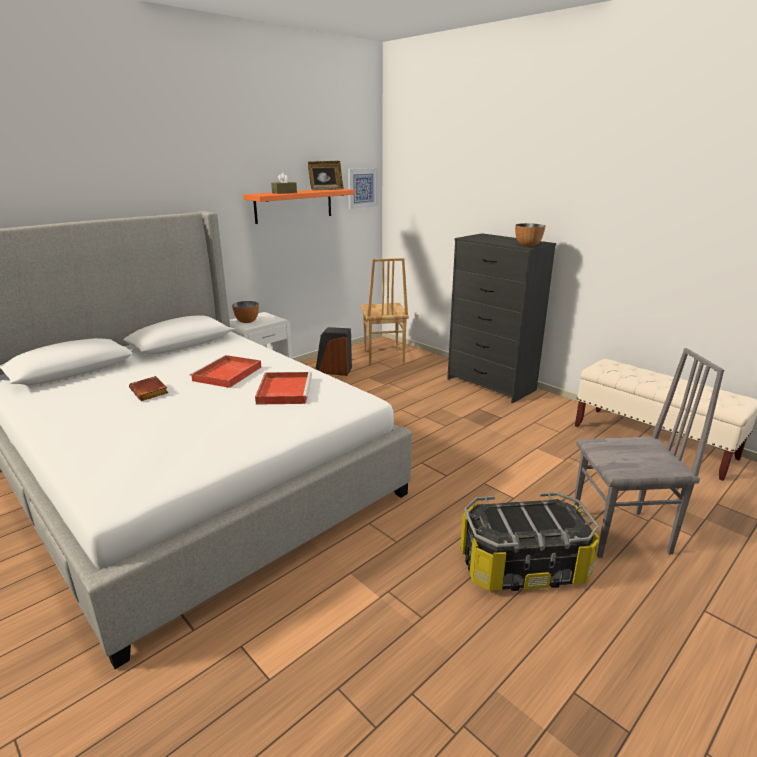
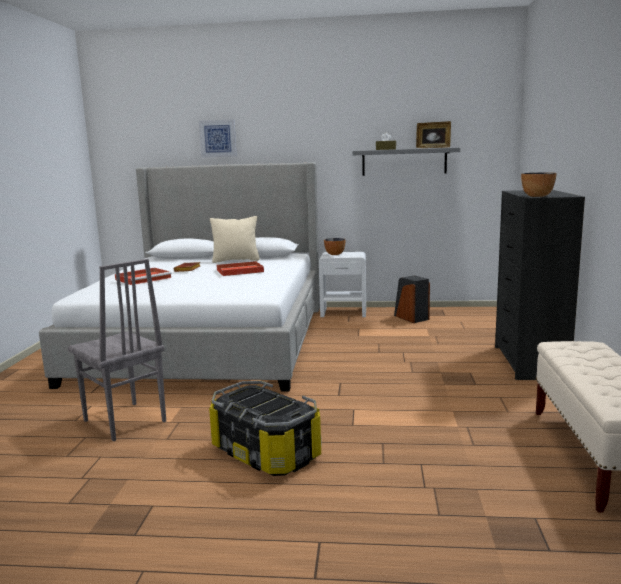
camera: 50 degrees right, 10 degrees down
(168, 358) = (236, 260): none -> beige pillow
(284, 390) = (242, 283): red tray -> red tray (144, 278)
(294, 205) = (404, 161): orange shelf -> grey shelf
(362, 188) = (489, 148): picture -> picture (218, 138)
(383, 357) = (473, 320): brown chair -> none
(621, 535) = (376, 480): grey chair -> grey chair (123, 422)

